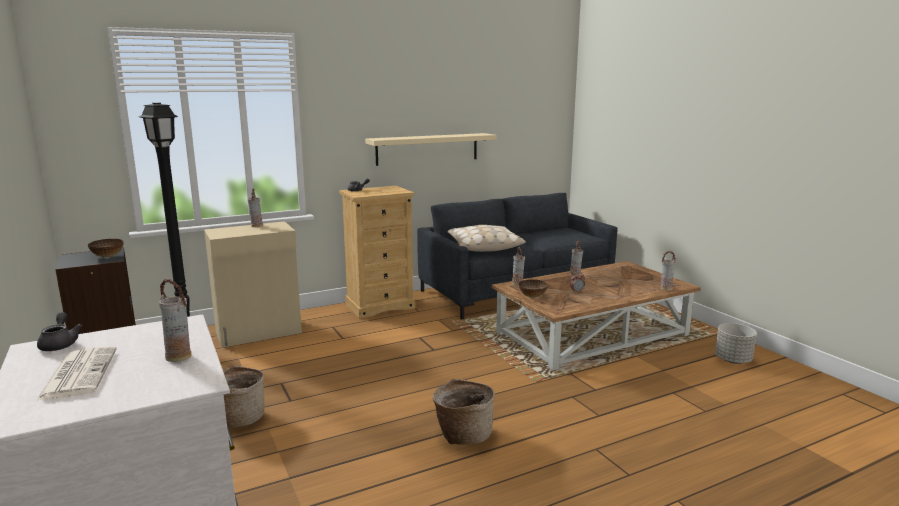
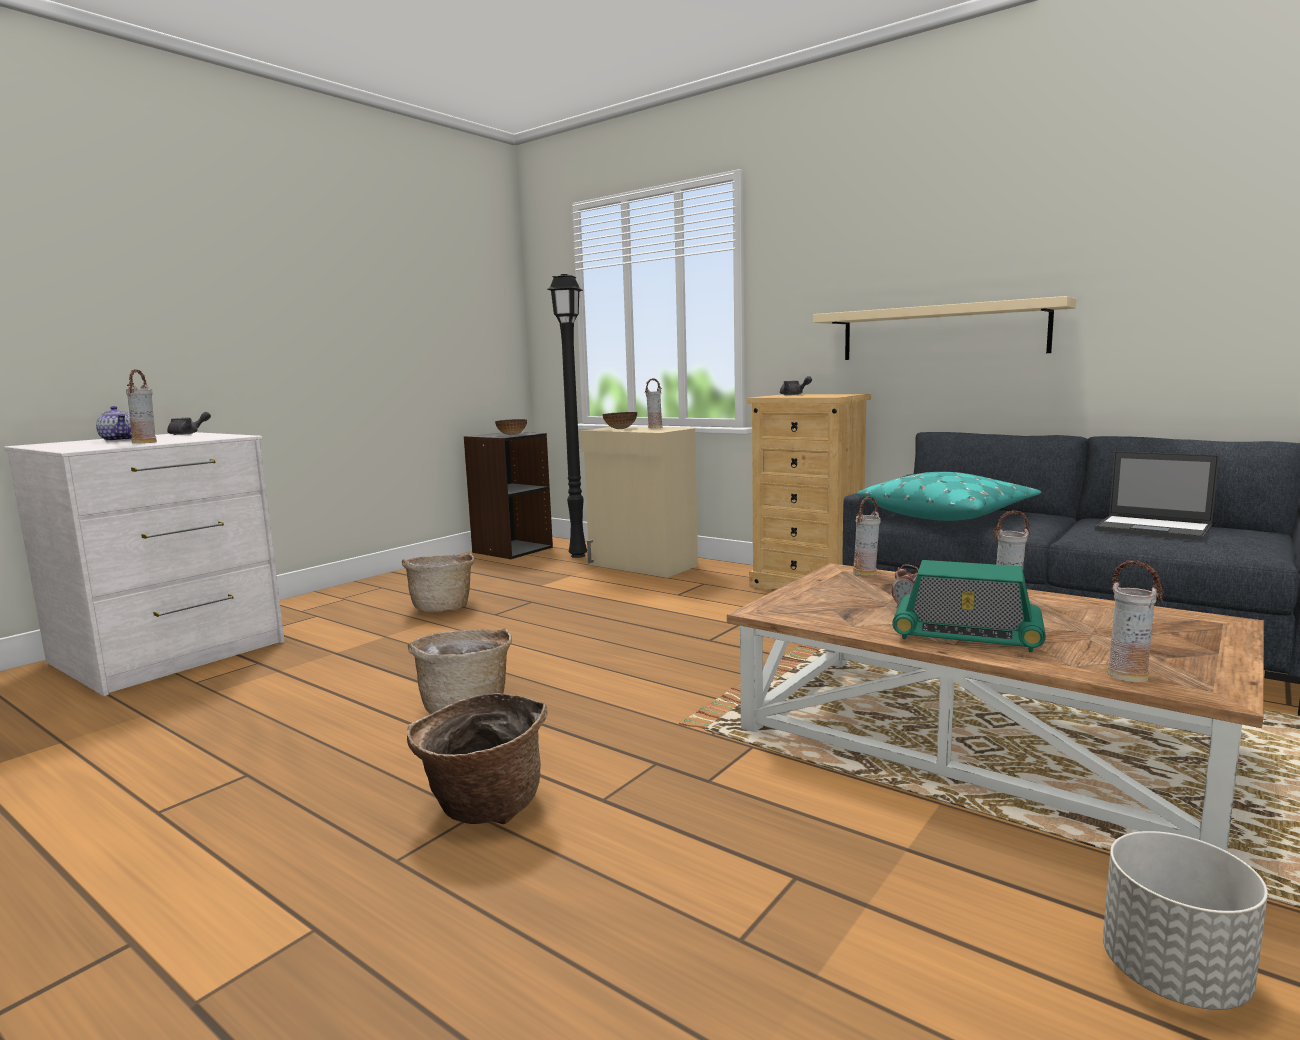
camera: 65 degrees right, 5 degrees down
(78, 373) = (120, 440): newspaper -> teapot
(483, 246) = (947, 514): beige pillow -> turquoise pillow
(532, 296) = (815, 588): bowl -> bowl (620, 429)
(552, 235) = (1154, 529): none -> laptop
(590, 445) = (483, 807): none -> basket
(615, 293) = (966, 636): none -> radio

